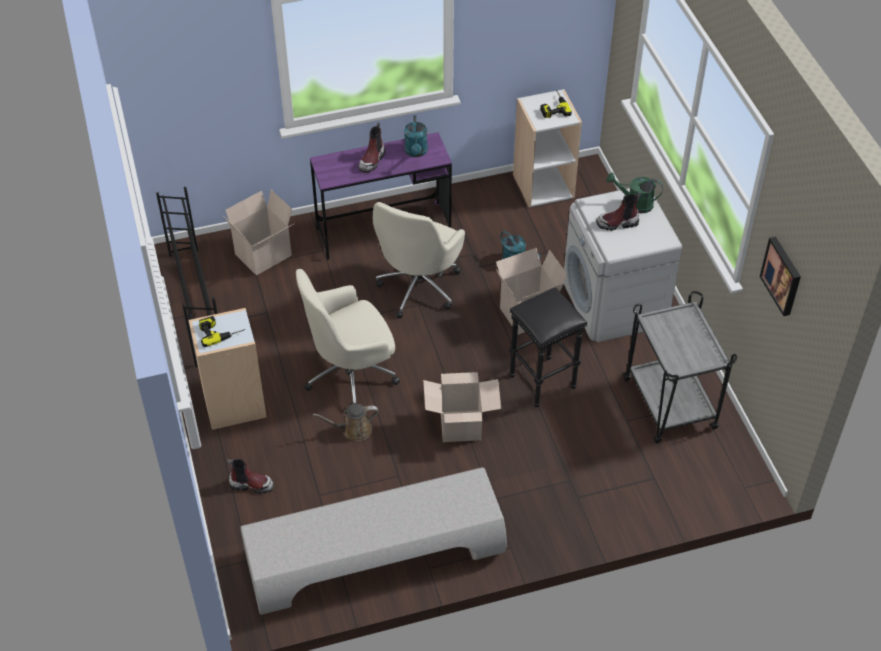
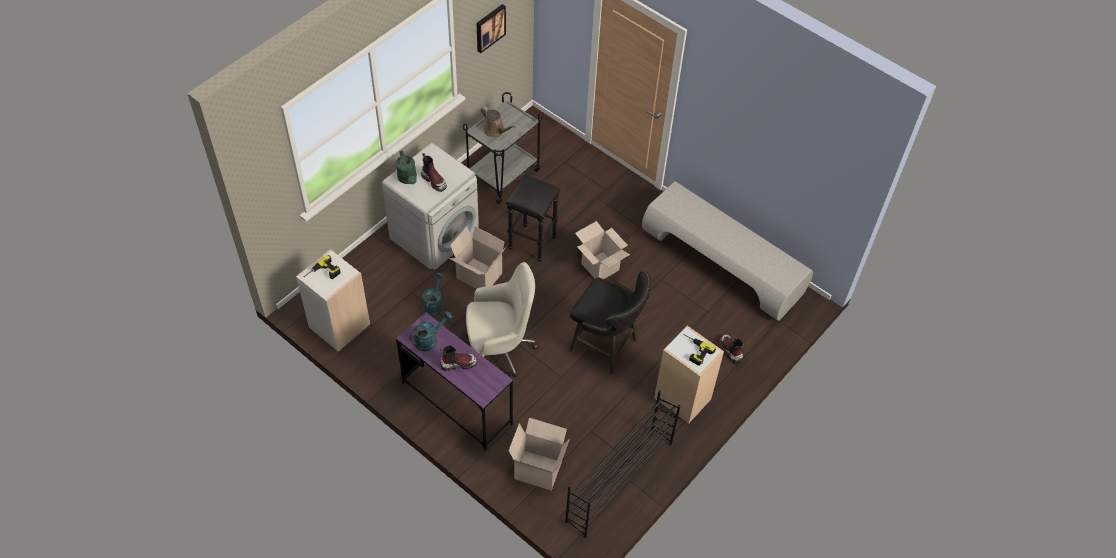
camera: 125 degrees left, 5 degrees up
(350, 375) = (606, 347): beige office chair -> black stool
(353, 430) = (647, 320): brown watering can -> brown watering can (495, 131)

